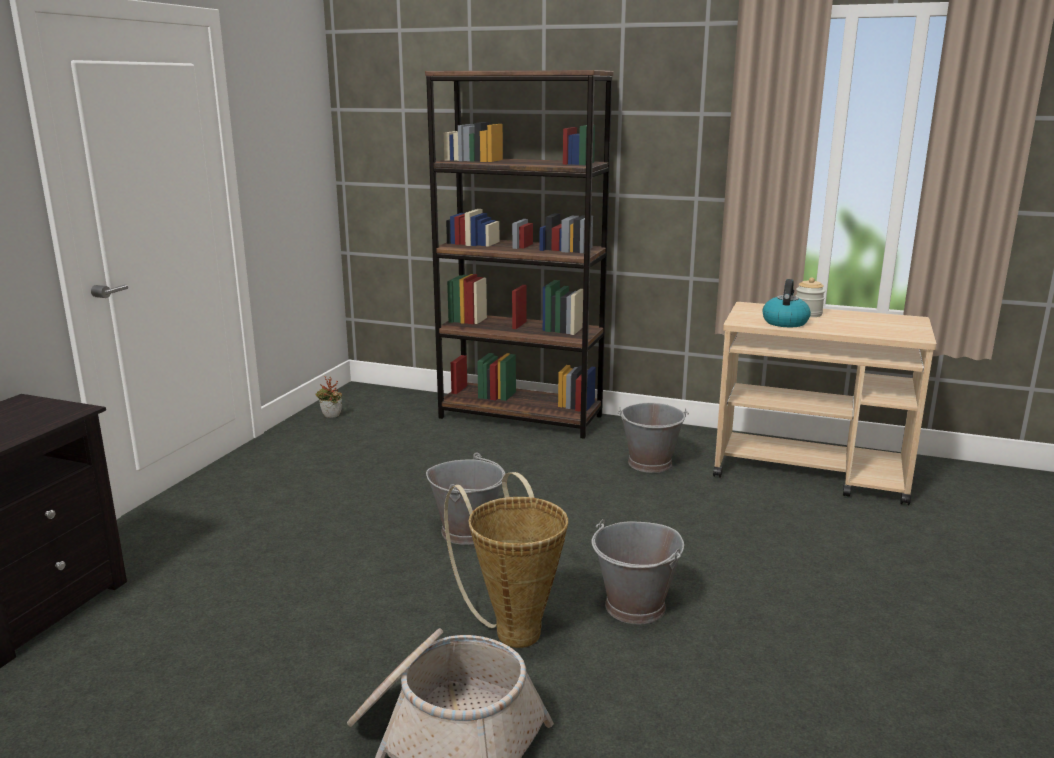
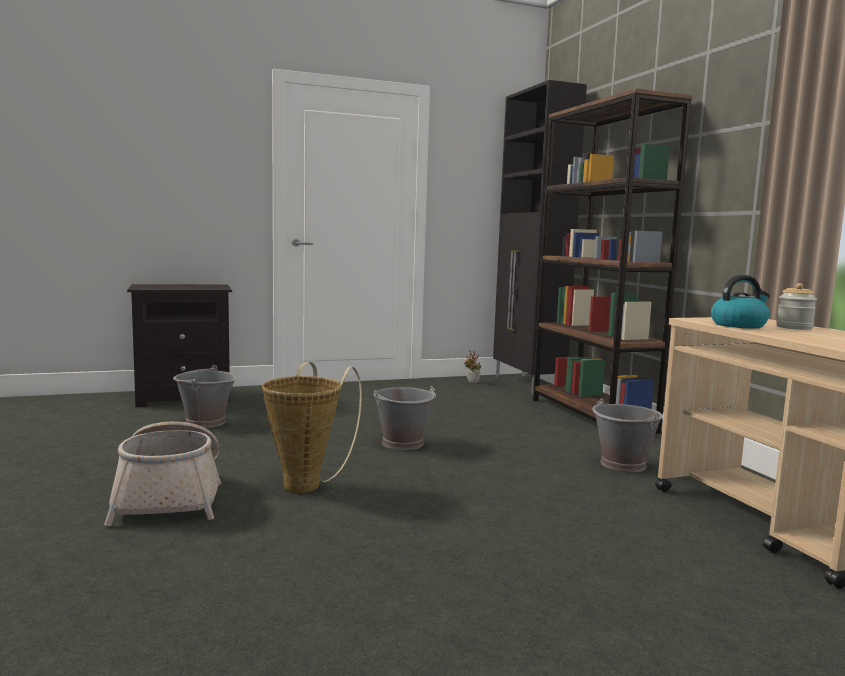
camera: 50 degrees right, 10 degrees down
(387, 398) = (527, 384): none -> black cabinet
(635, 607) = (393, 510): grey bucket -> grey bucket (205, 422)

